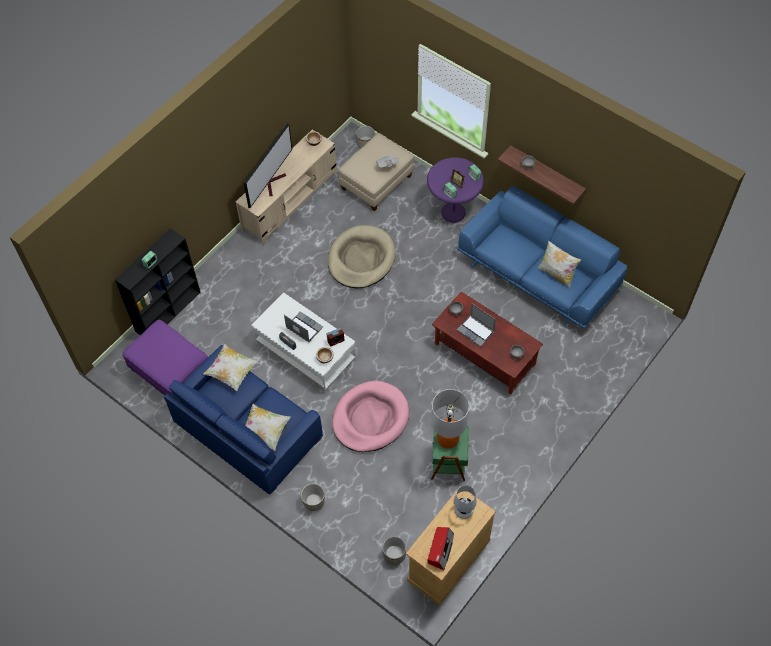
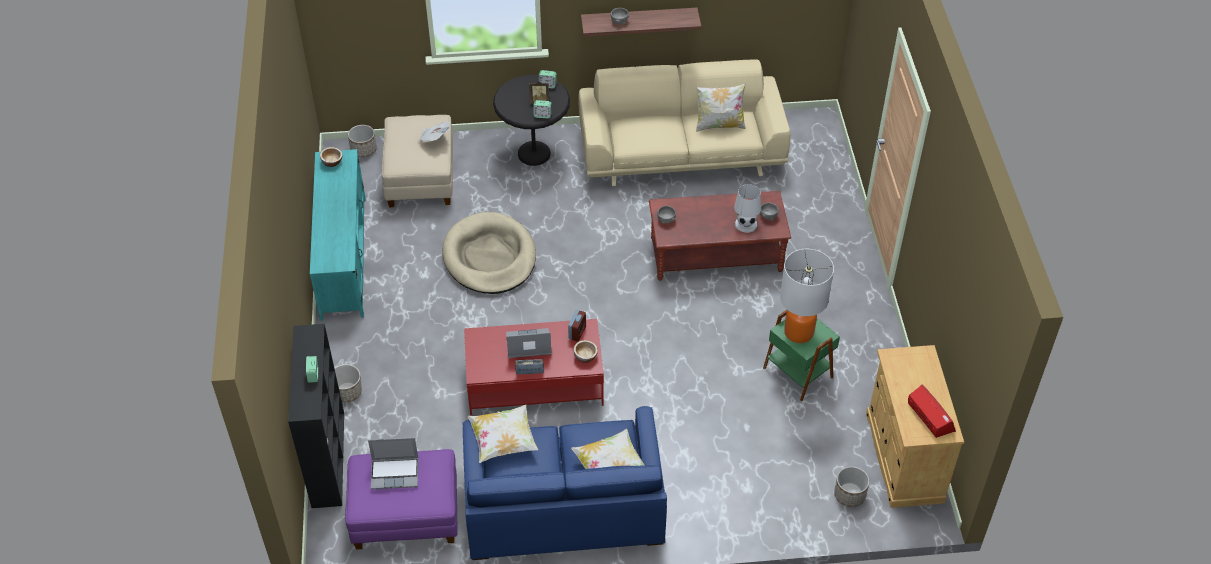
camera: 45 degrees left, 10 degrees down
(273, 182) = (332, 227): television -> none
(290, 201) = (343, 256): beige tv stand -> turquoise tv stand
(305, 351) = (534, 383): white coffee table -> red coffee table
(314, 501) = (715, 513): planter -> planter (347, 392)
(370, 418) = (677, 393): pink dog bed -> none
(453, 212) = (534, 154): purple side table -> black side table
(463, 509) = (906, 366): white table lamp -> white table lamp (745, 224)
(476, 331) = (706, 223): laptop -> laptop (395, 473)
(538, 274) = (681, 152): blue sofa -> beige sofa

